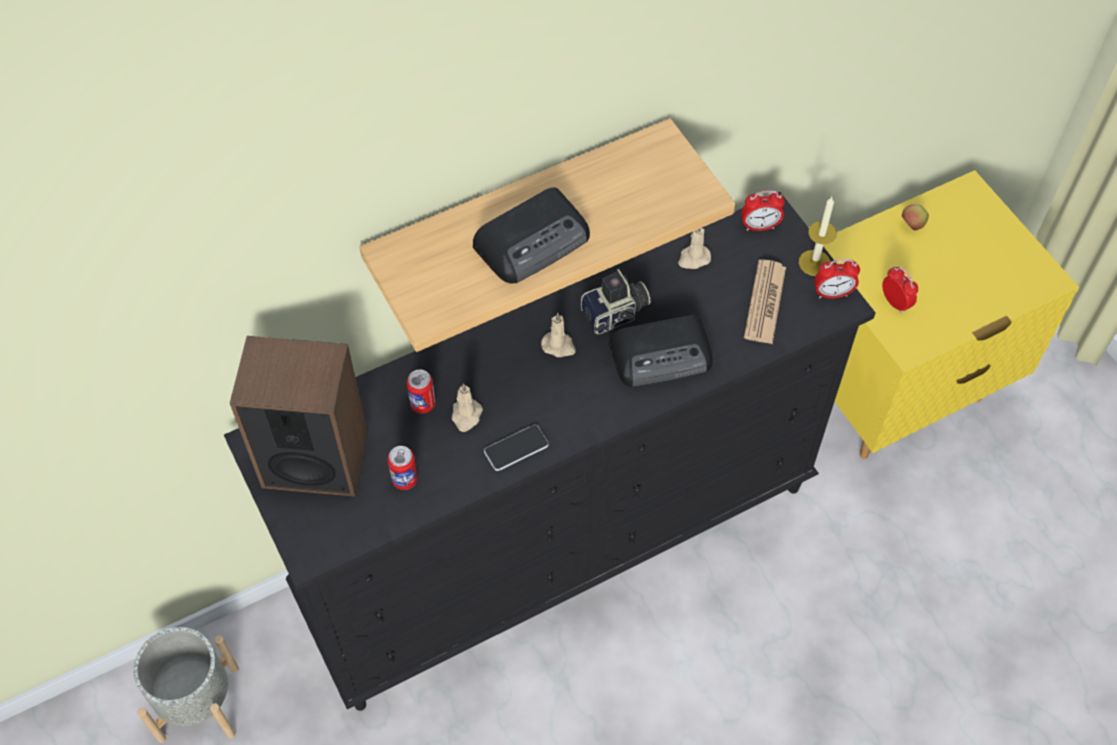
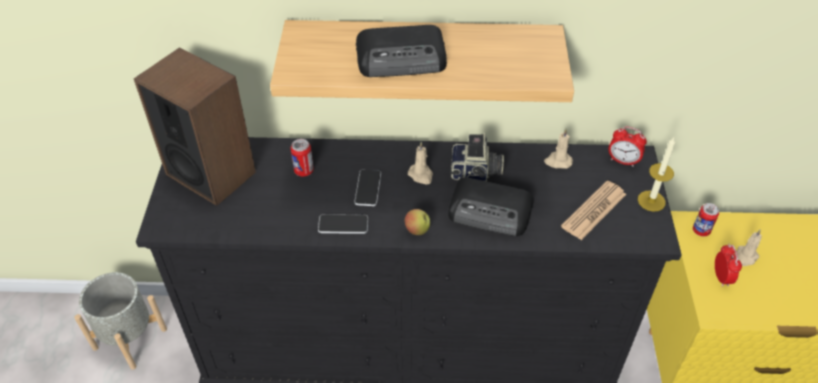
camera: 30 degrees right, 10 degrees down
(404, 479) = (255, 210): can -> can (701, 231)
(466, 416) = (325, 190): beige candle -> beige candle (745, 257)
(511, 390) = (368, 188): none -> phone
(832, 293) = (653, 227): alarm clock -> none
(912, 225) = (766, 231): apple -> apple (417, 230)

